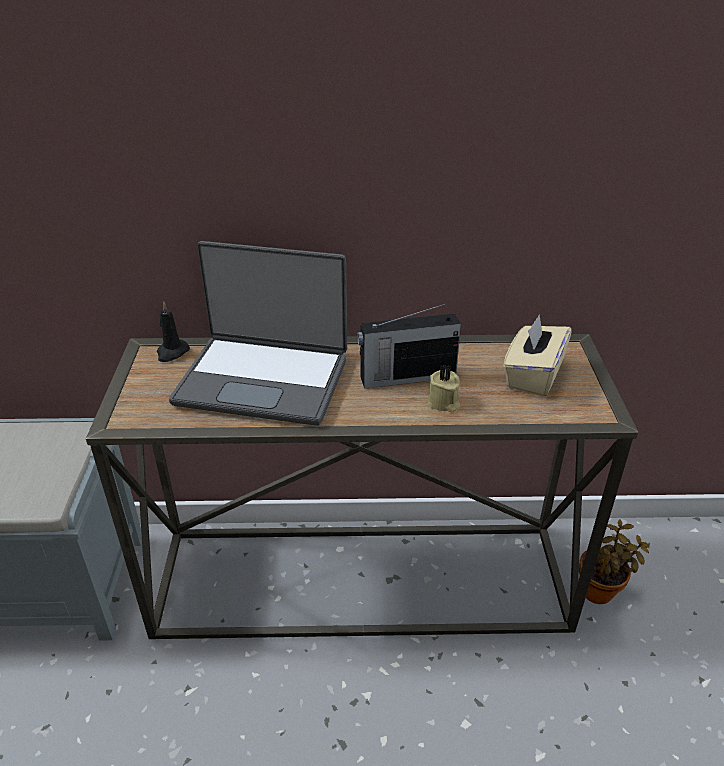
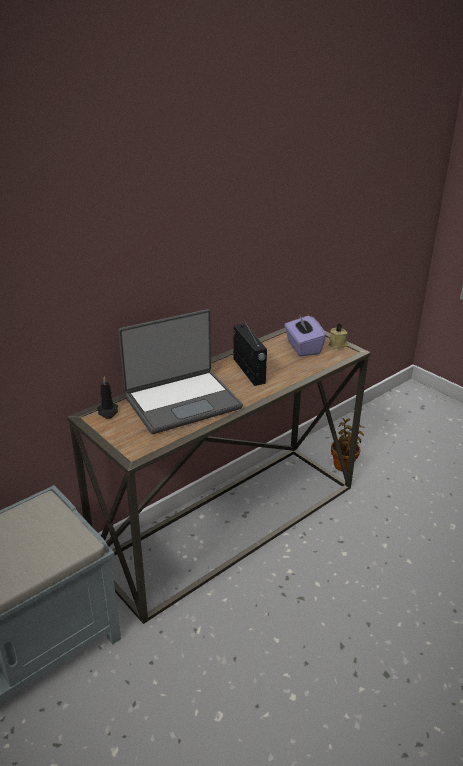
camera: 40 degrees left, 5 degrees down
(406, 377) = (249, 371): radio -> radio turned 60 degrees counterclockwise
(443, 403) = (281, 375): beige candle -> beige candle (338, 345)
(532, 376) = (303, 347): beige tissue box -> purple tissue box

